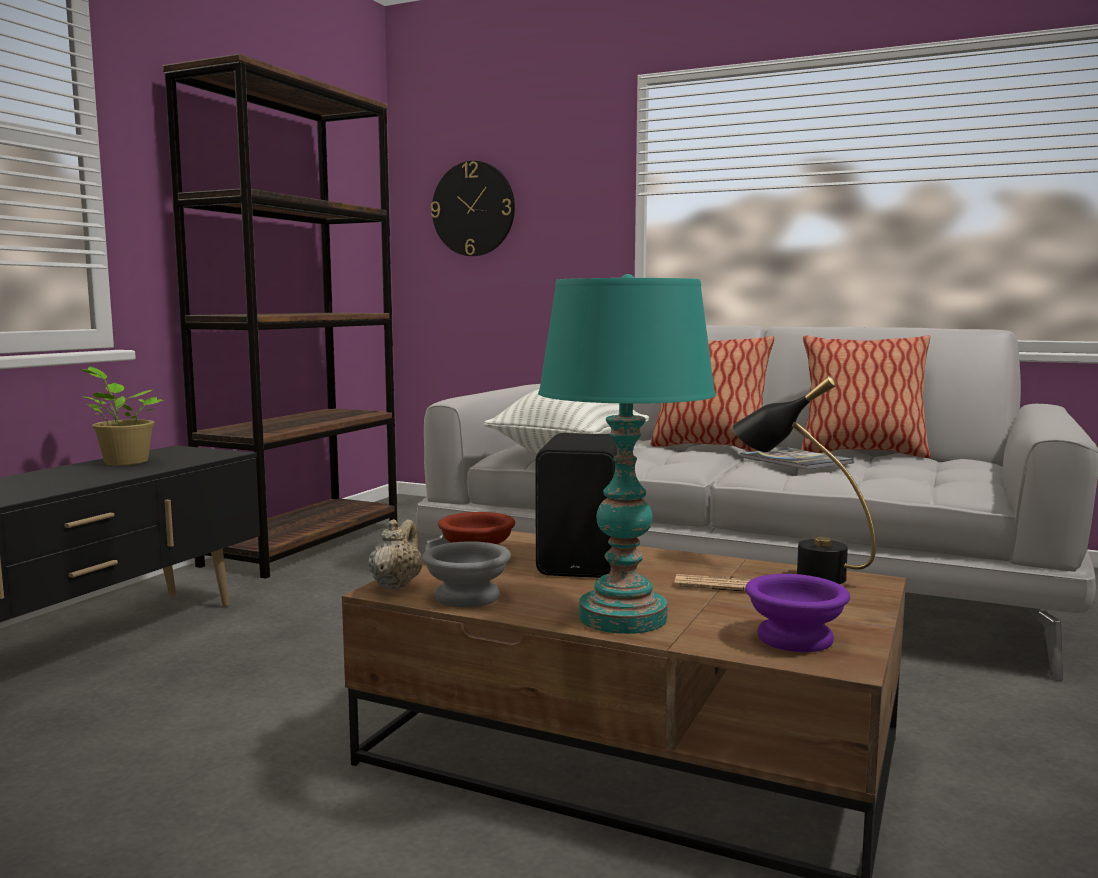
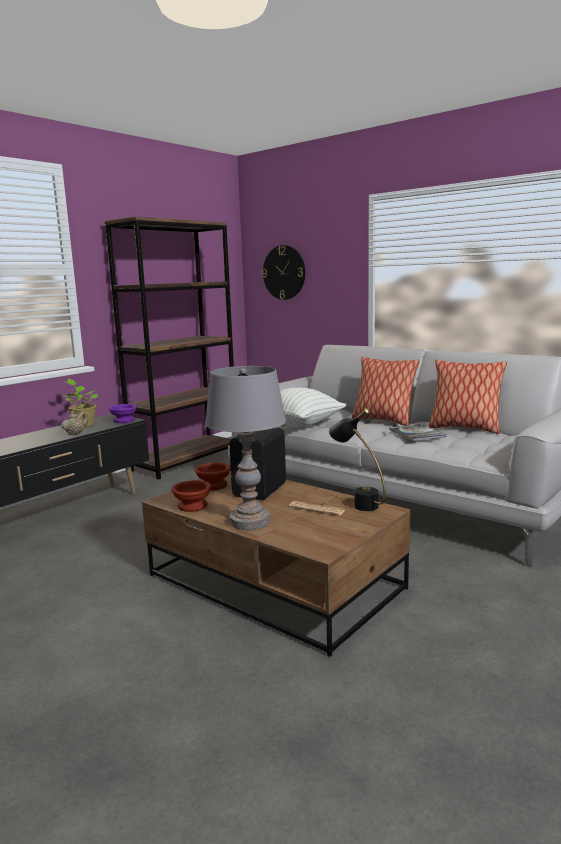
camera: 15 degrees right, 5 degrees up
(396, 584) = (168, 497): beige teapot -> beige teapot (76, 434)
(469, 597) = (193, 506): grey bowl -> brown bowl
(623, 617) = (250, 521): turquoise table lamp -> grey table lamp
(795, 637) = (316, 538): purple bowl -> purple bowl (124, 420)

